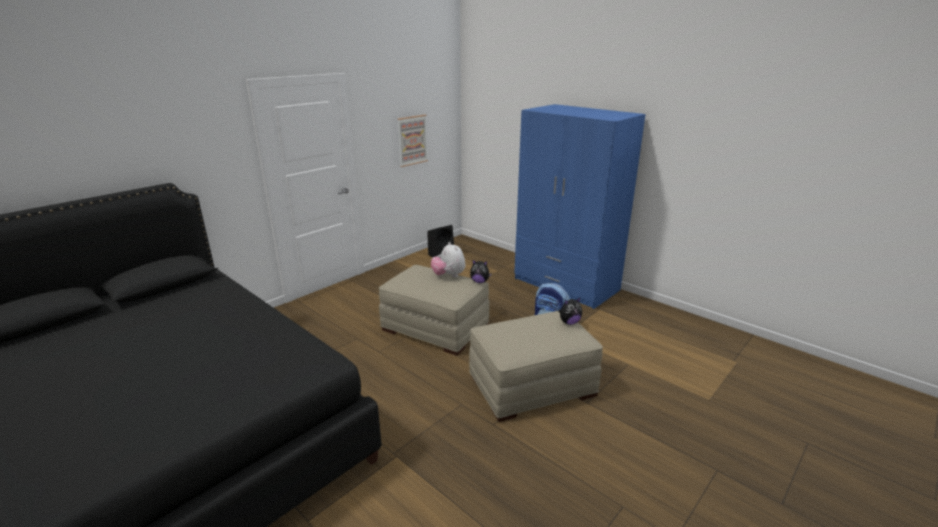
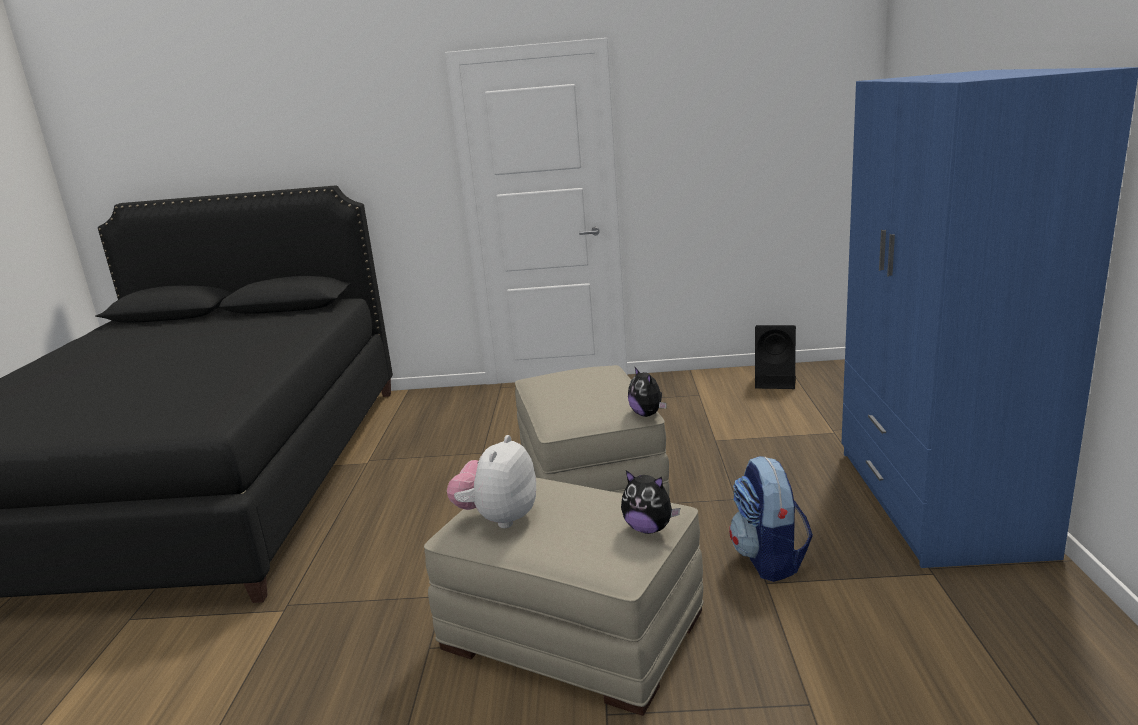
camera: 50 degrees right, 5 degrees down
(412, 140) = (747, 158): picture -> none
(448, 275) = (619, 391): plush toy -> plush toy (498, 518)

